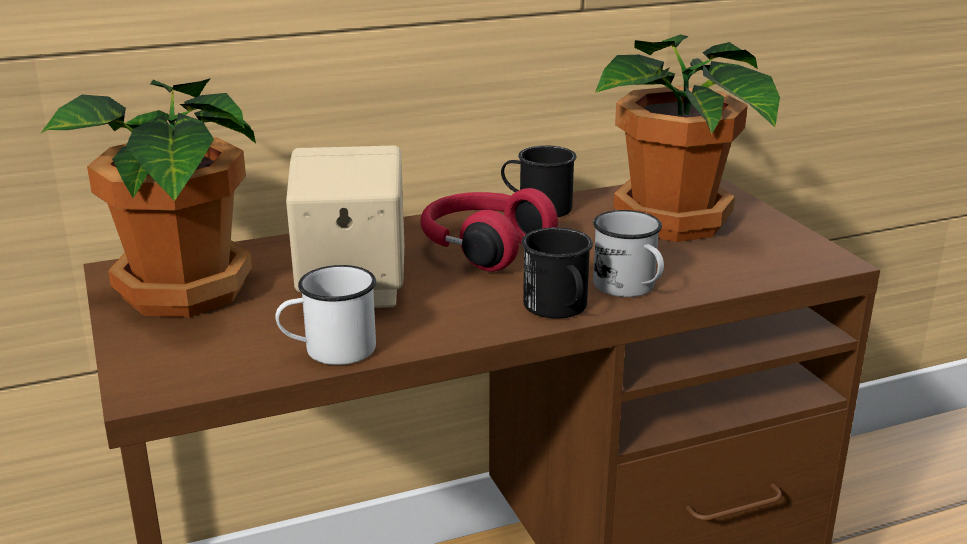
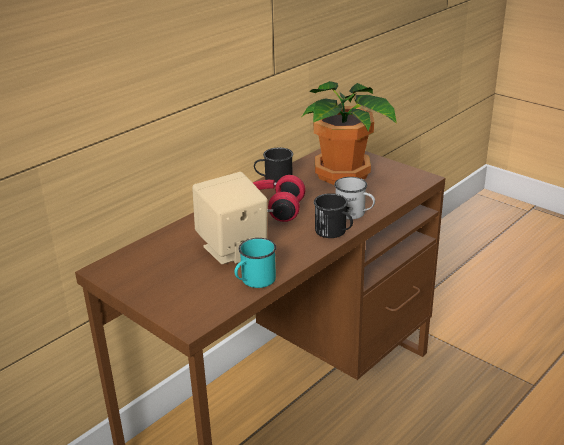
camera: 25 degrees left, 5 degrees up
(181, 293) = (149, 273): potted plant -> none
(329, 351) = (254, 281): white mug -> turquoise mug

